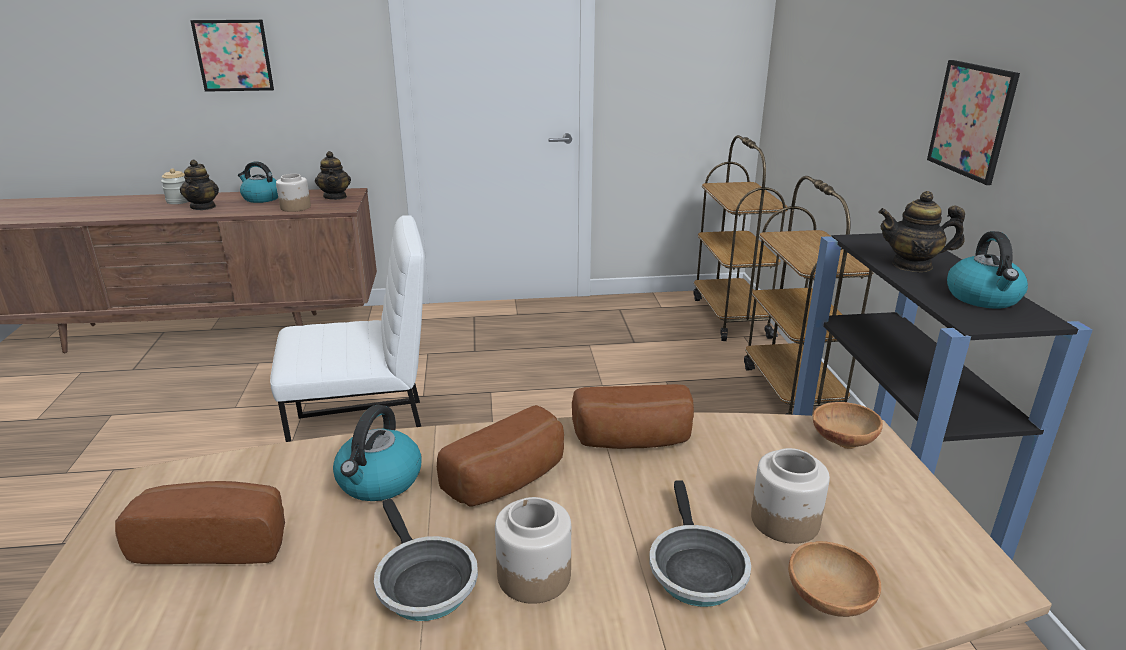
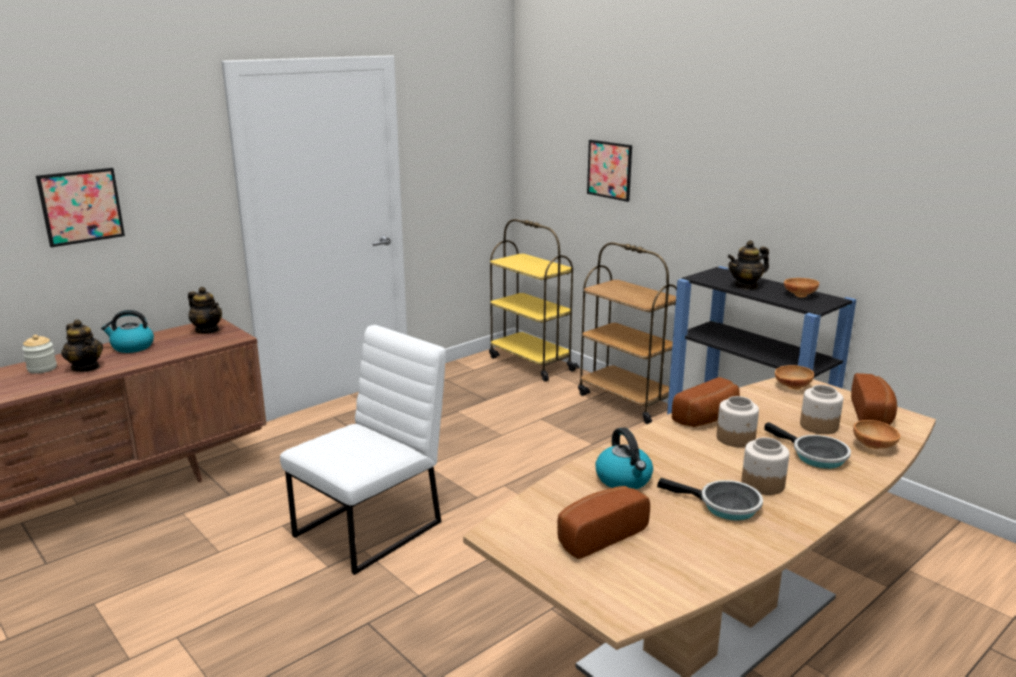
camera: 35 degrees left, 5 degrees down
(295, 207) = (189, 347): jar -> jar (736, 438)
(510, 481) = (685, 455): bread -> bread (873, 415)
(730, 317) = (530, 363): brown cart -> yellow cart
(971, 120) = (742, 195): picture -> picture (609, 170)
(983, 298) = (799, 295): kettle -> brown bowl

